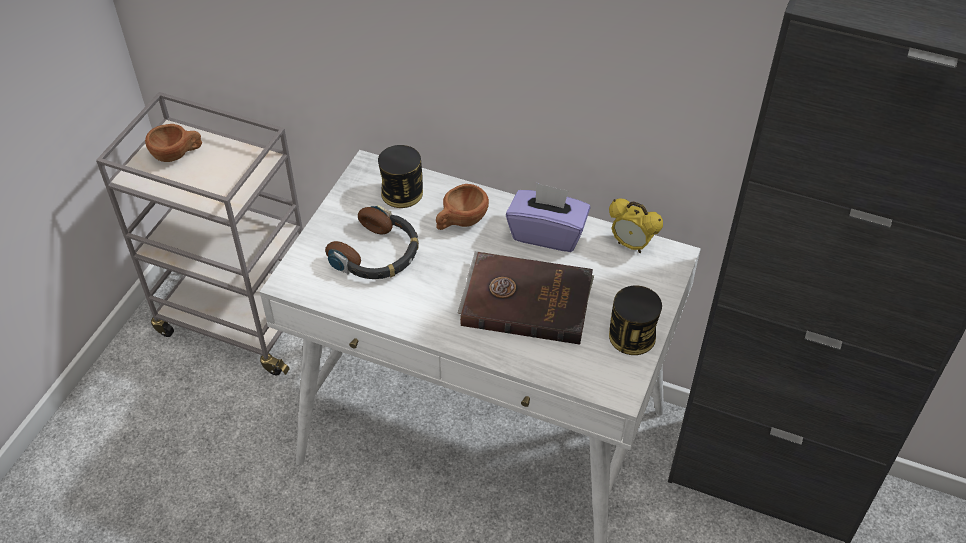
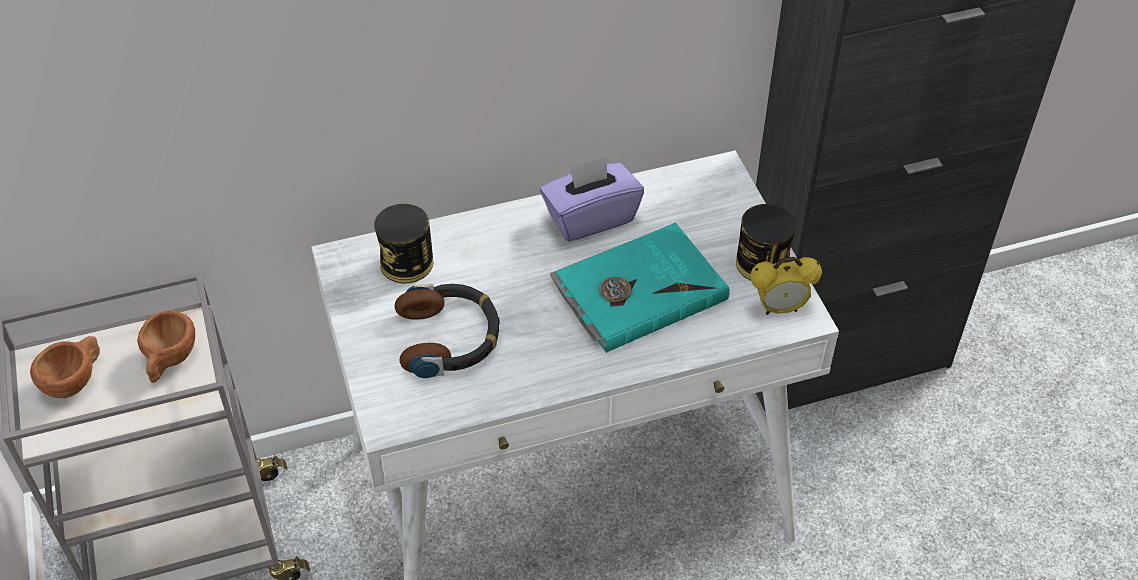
camera: 40 degrees left, 0 degrees up
(460, 222) = (497, 256): brown cup -> brown cup (169, 361)
(526, 300) = (638, 290): brown book -> turquoise book
(631, 245) = (675, 183): alarm clock -> alarm clock (779, 308)

